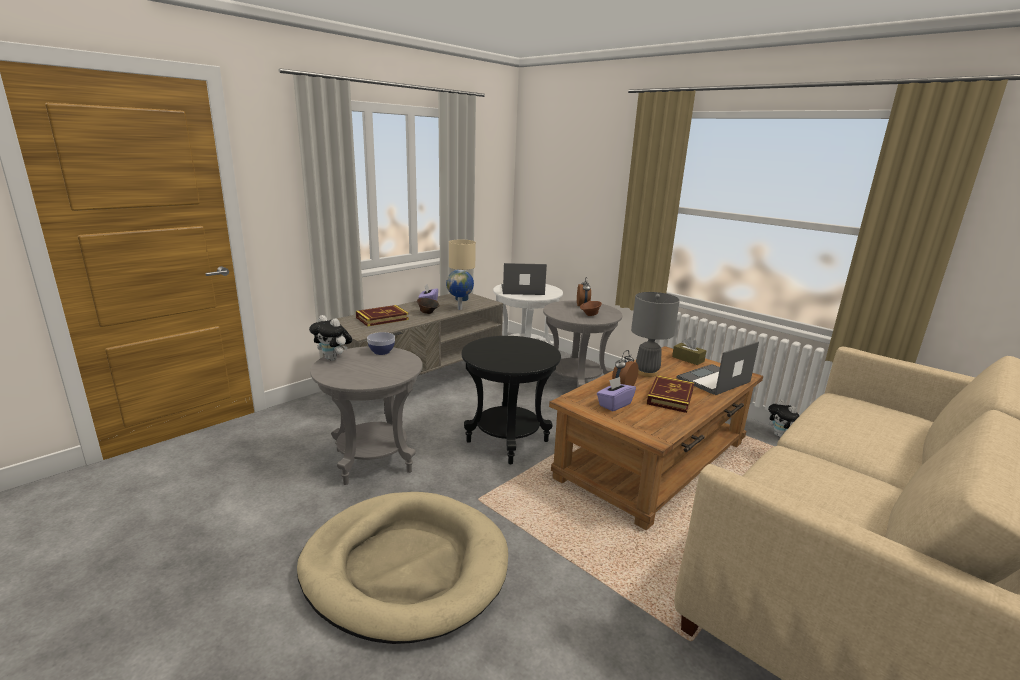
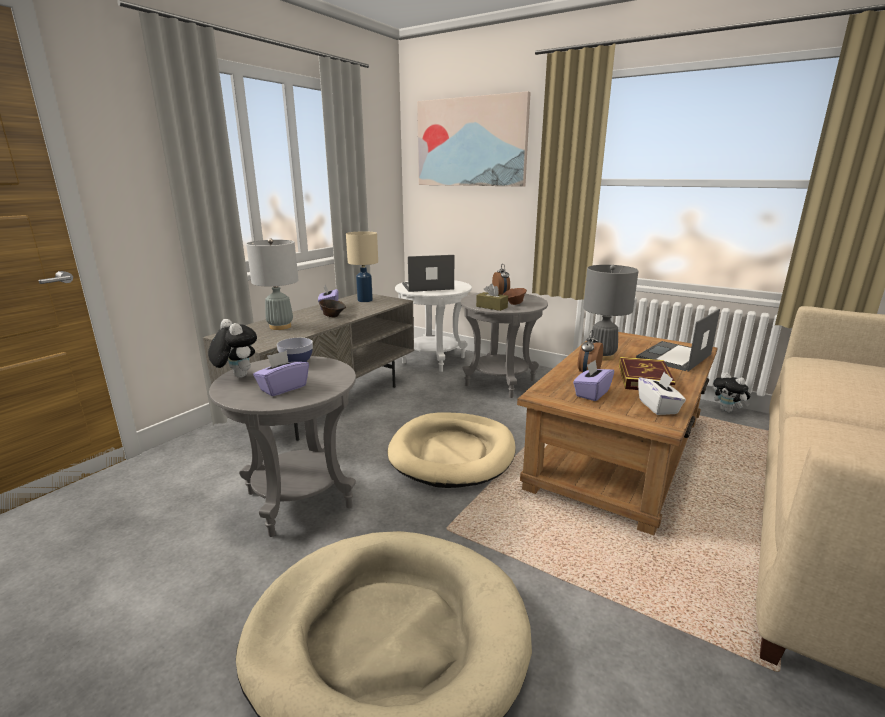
camera: 10 degrees left, 0 degrees up
(333, 359) = (236, 376): plush toy -> plush toy turned 150 degrees counterclockwise
(363, 372) = (283, 388): none -> purple tissue box
(382, 318) = (280, 327): book -> grey table lamp
(460, 309) = (368, 309): globe -> none
(507, 441) = (452, 453): black side table -> beige dog bed
(573, 163) = (471, 142): none -> picture
(664, 423) = (658, 407): none -> white tissue box
(688, 359) = (633, 339): brown tissue box -> brown tissue box (491, 307)

